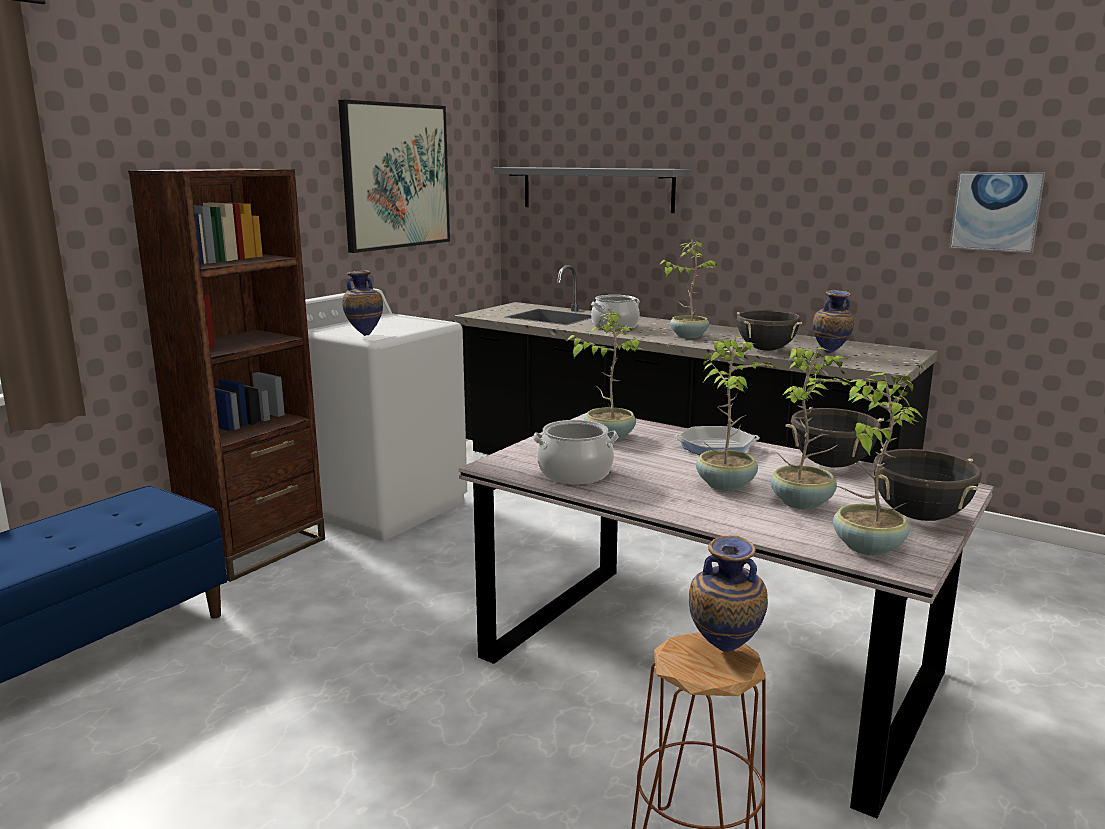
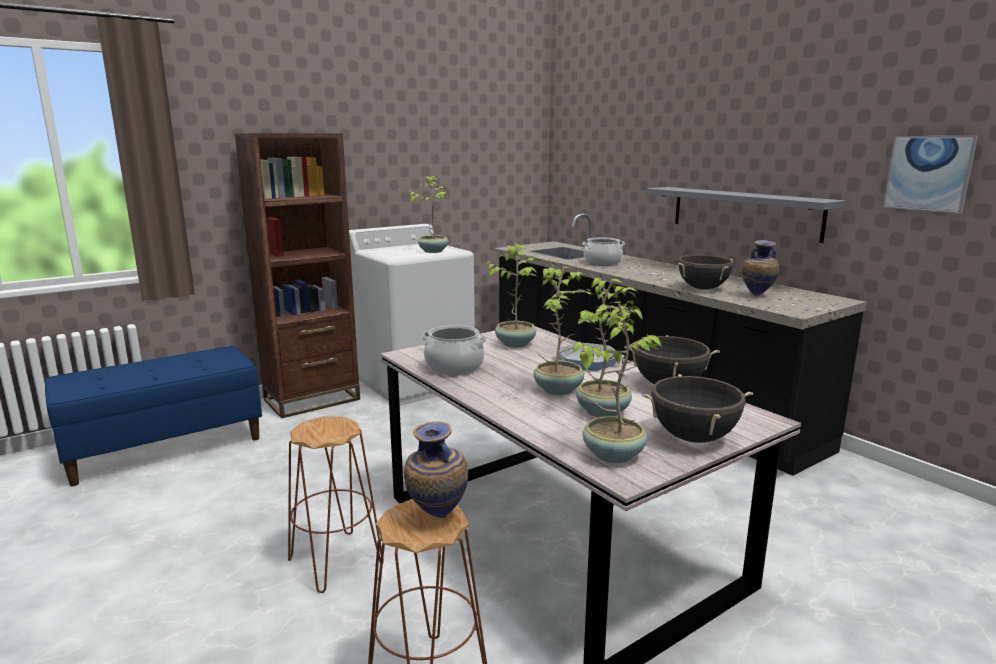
camera: 20 degrees right, 0 degrees up
(364, 334) = (393, 255): vase -> none
(395, 176) = (452, 142): picture -> none
(468, 750) = (335, 561): none -> brown stool
(596, 189) = (611, 153): grey shelf -> grey shelf (744, 212)
(688, 336) = (652, 273): potted plant -> potted plant (433, 251)

